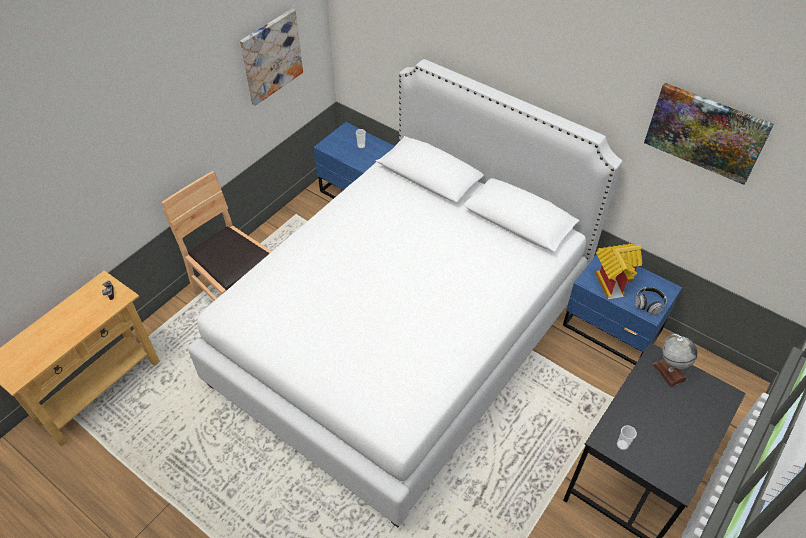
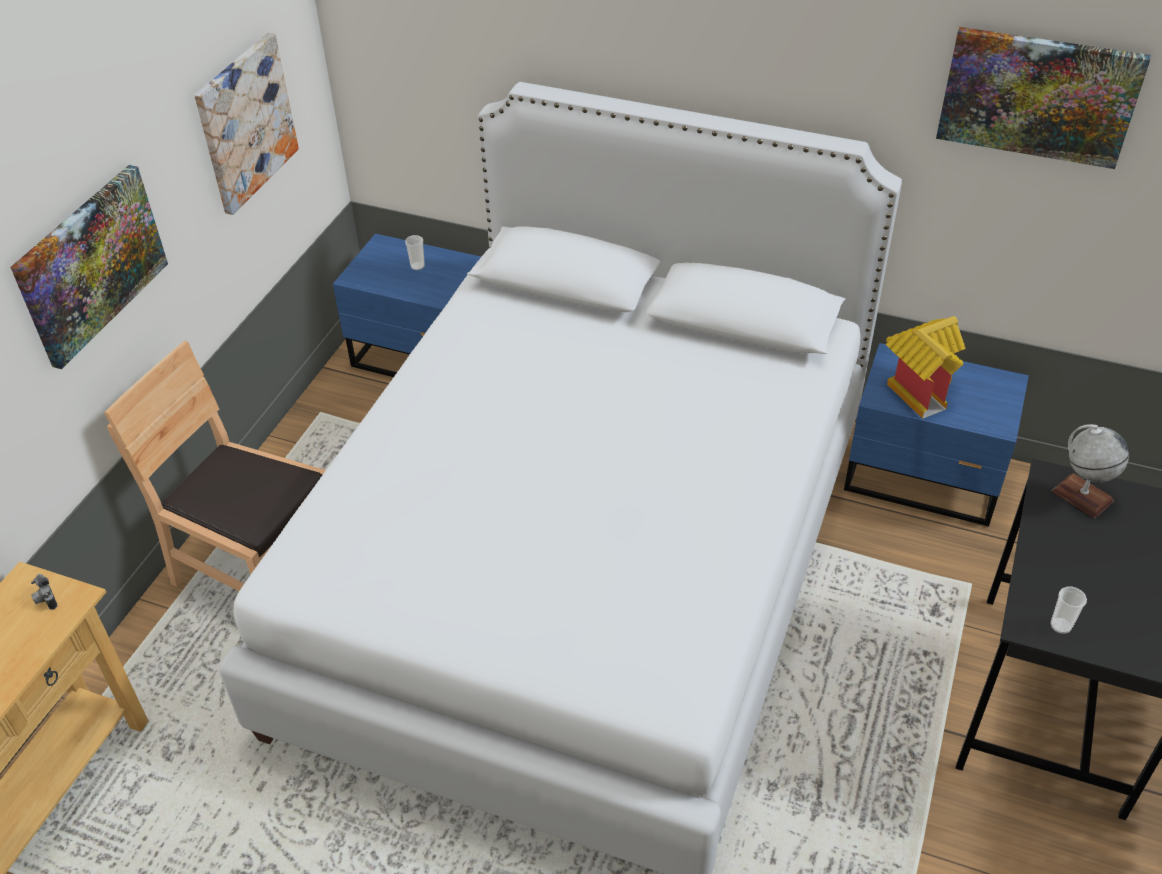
camera: 15 degrees left, 5 degrees down
(165, 125) = (91, 264): none -> picture
(648, 304) = (989, 412): headphones -> none

